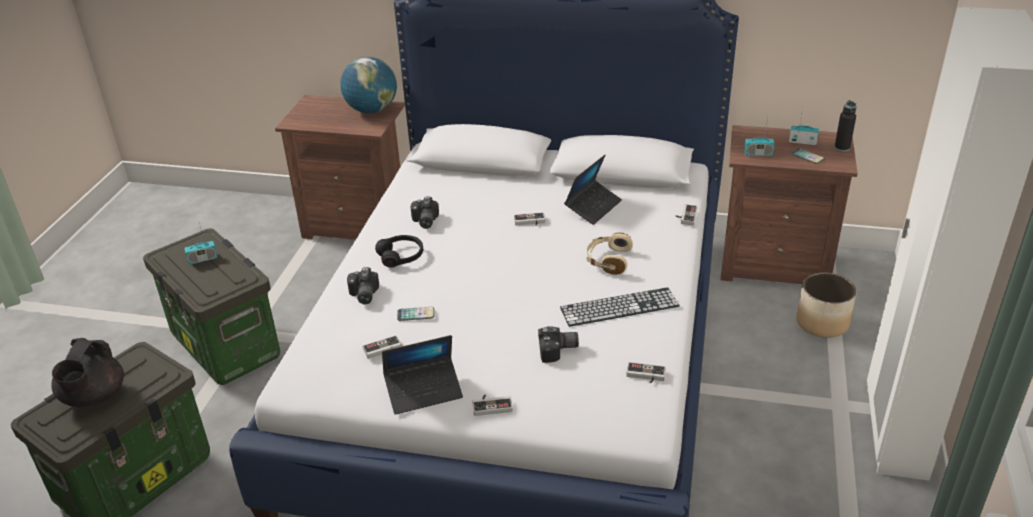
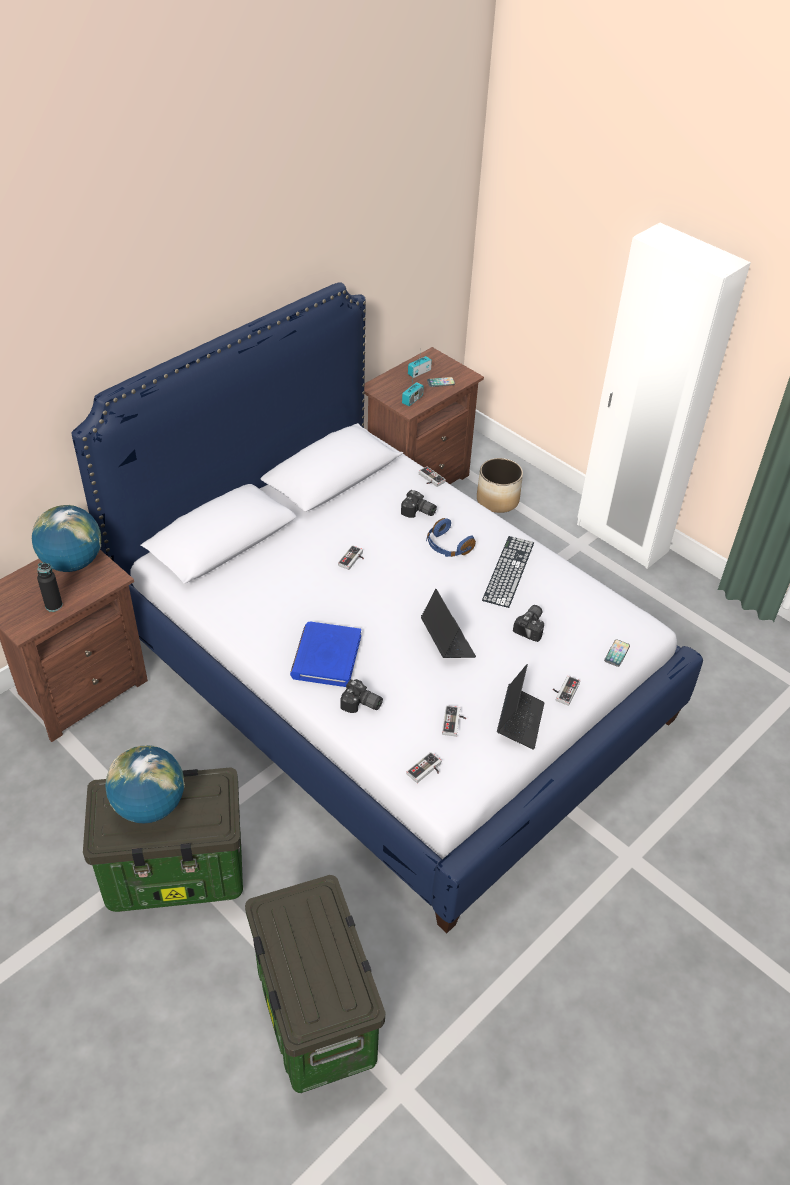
camera: 60 degrees left, 10 degrees up
(93, 397) = (310, 964): black teapot -> none
(203, 259) = (150, 806): radio -> globe
(401, 256) = (326, 657): black headphones -> blue book
(416, 314) = (422, 683): phone -> phone (617, 653)
(424, 221) = (285, 619): camera -> camera (418, 512)
(593, 207) = (368, 516): laptop -> laptop (447, 641)
(608, 260) = (447, 546): beige headphones -> blue headphones
(645, 376) = (593, 599): game controller -> game controller (426, 771)
(842, 148) = (446, 362): black bottle -> black bottle (54, 605)

